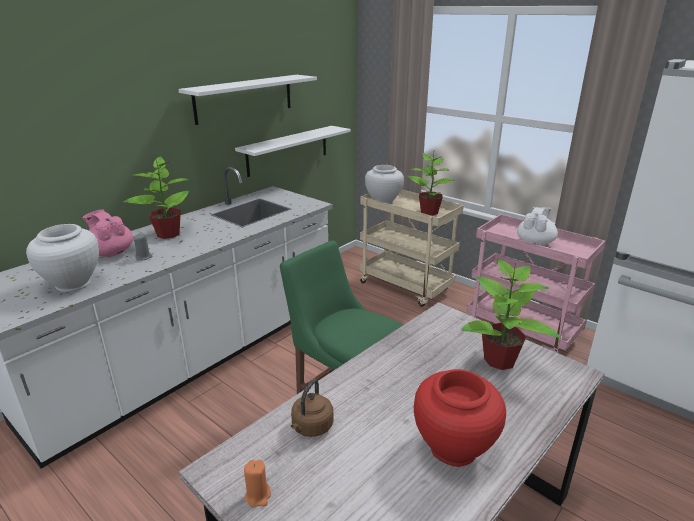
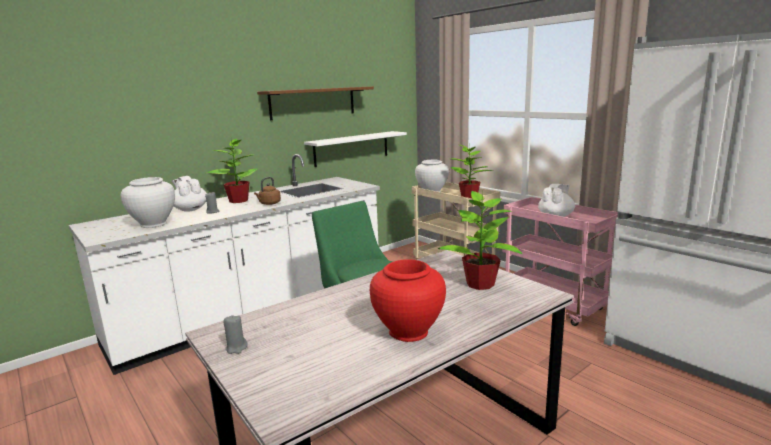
camera: 10 degrees right, 10 degrees down
(111, 253) = (190, 209): pink teapot -> white teapot
(244, 98) = (313, 102): white shelf -> brown shelf
(258, 496) = (236, 348): orange candle -> grey candle
(311, 427) = (298, 315): brown kettle -> brown kettle (269, 203)

